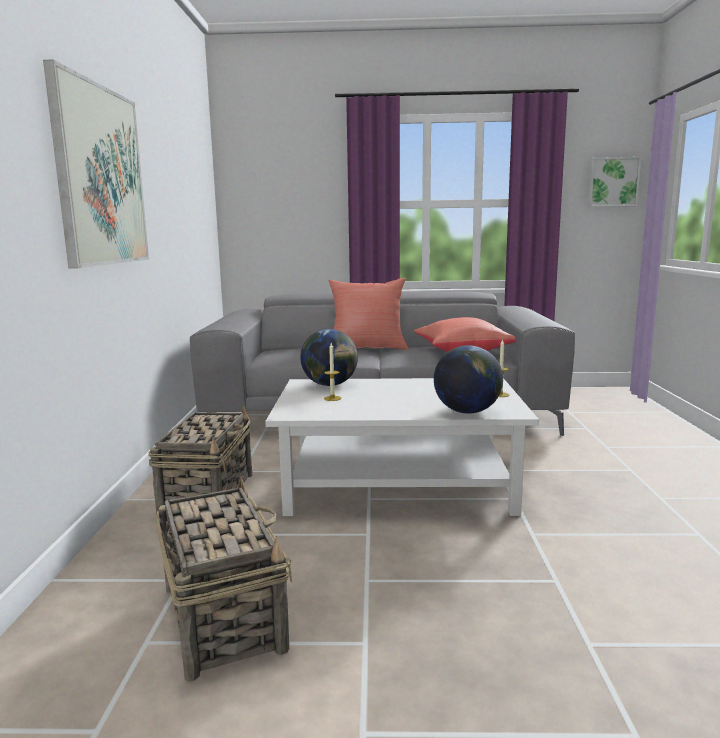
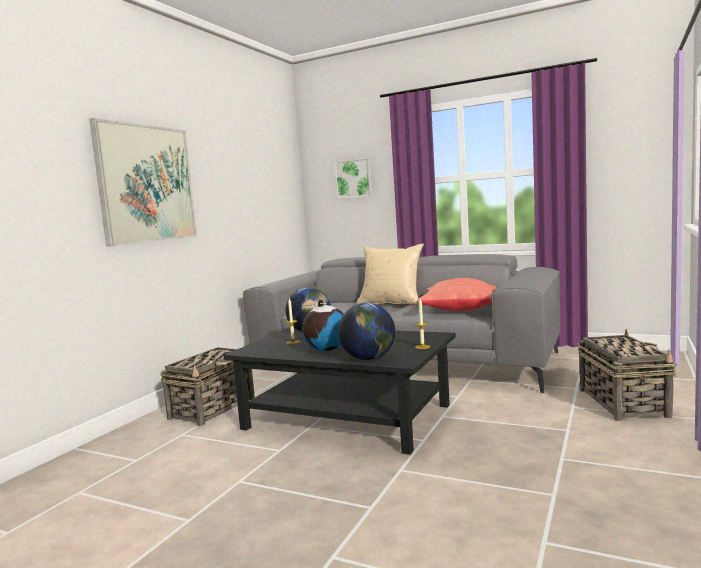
camera: 25 degrees right, 5 degrees down
(223, 616) = (131, 486): basket -> basket (622, 402)
(367, 348) = (391, 303): red pillow -> beige pillow
(397, 406) = (326, 350): none -> globe
(398, 483) = (347, 416): white coffee table -> black coffee table
(613, 182) = (647, 142): picture -> picture (354, 178)

